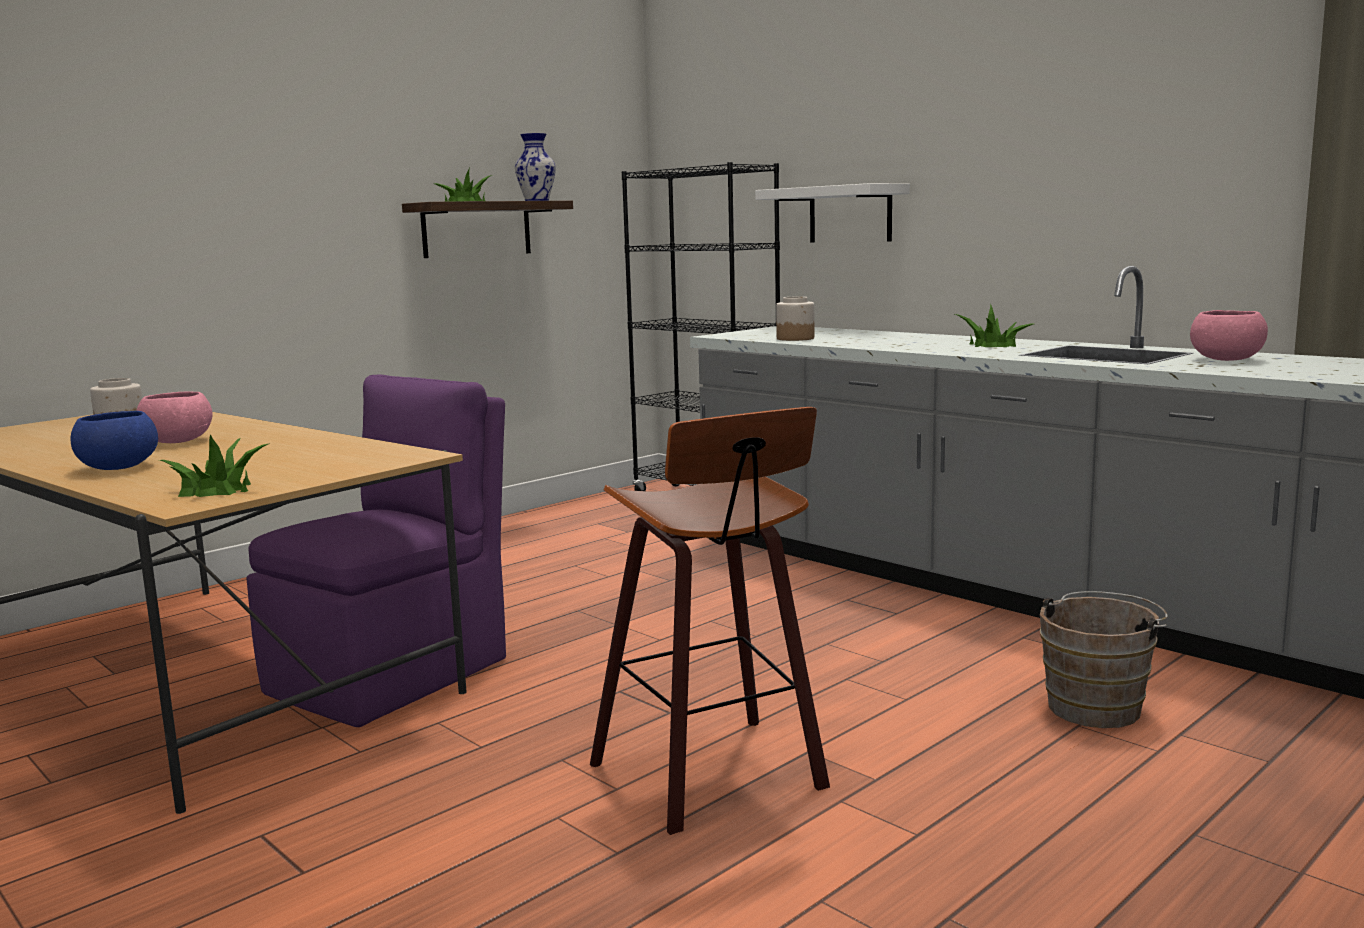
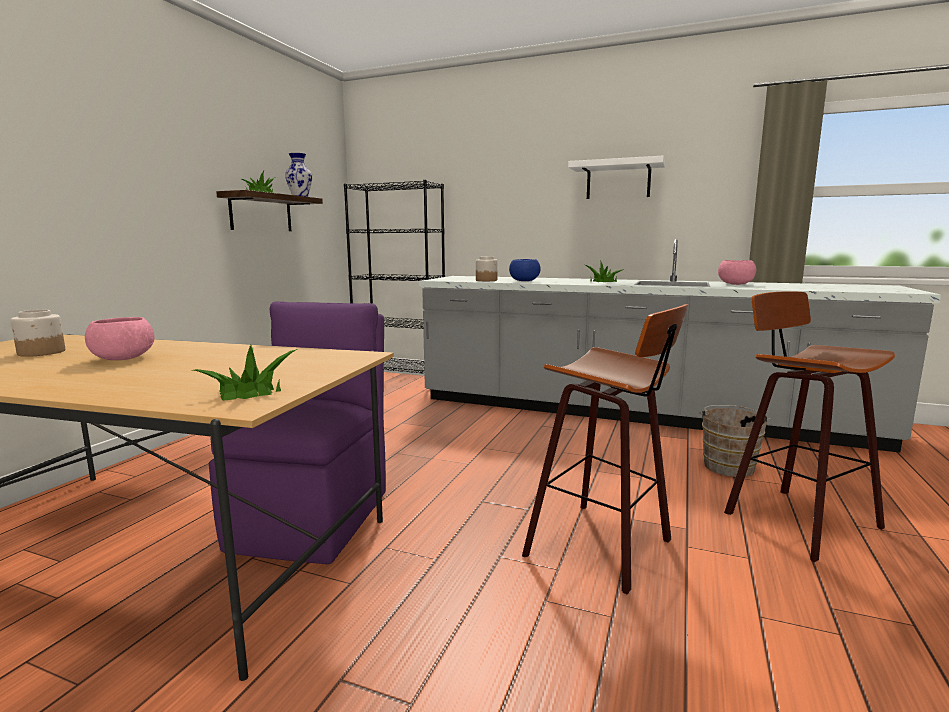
camera: 25 degrees left, 0 degrees up
(118, 467) = (105, 382): blue bowl -> blue bowl (524, 281)
(850, 214) = (489, 213): white shelf -> white shelf (618, 180)
(1088, 803) = (795, 519): none -> stool

